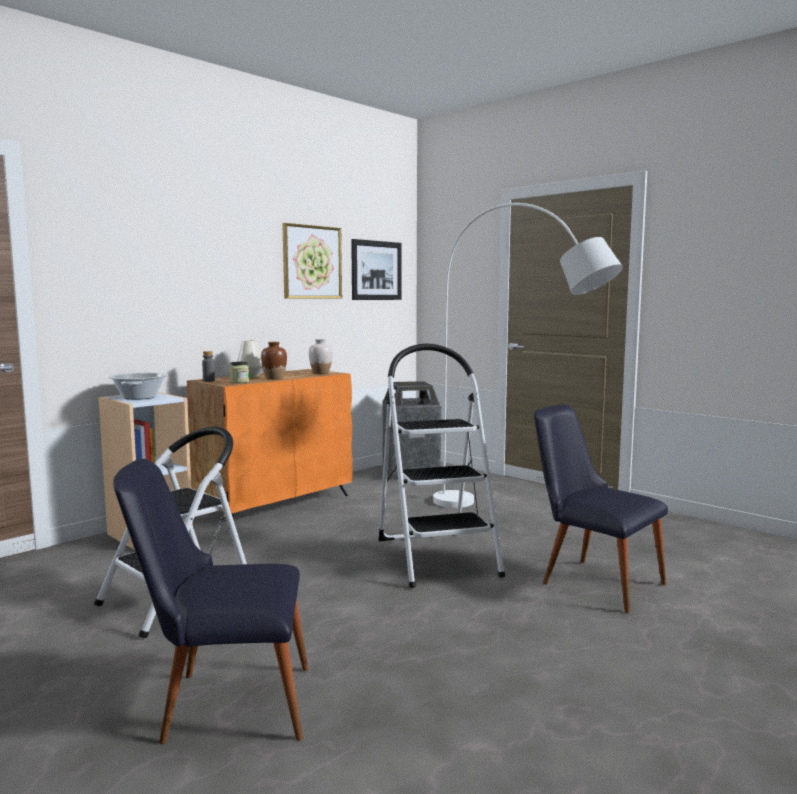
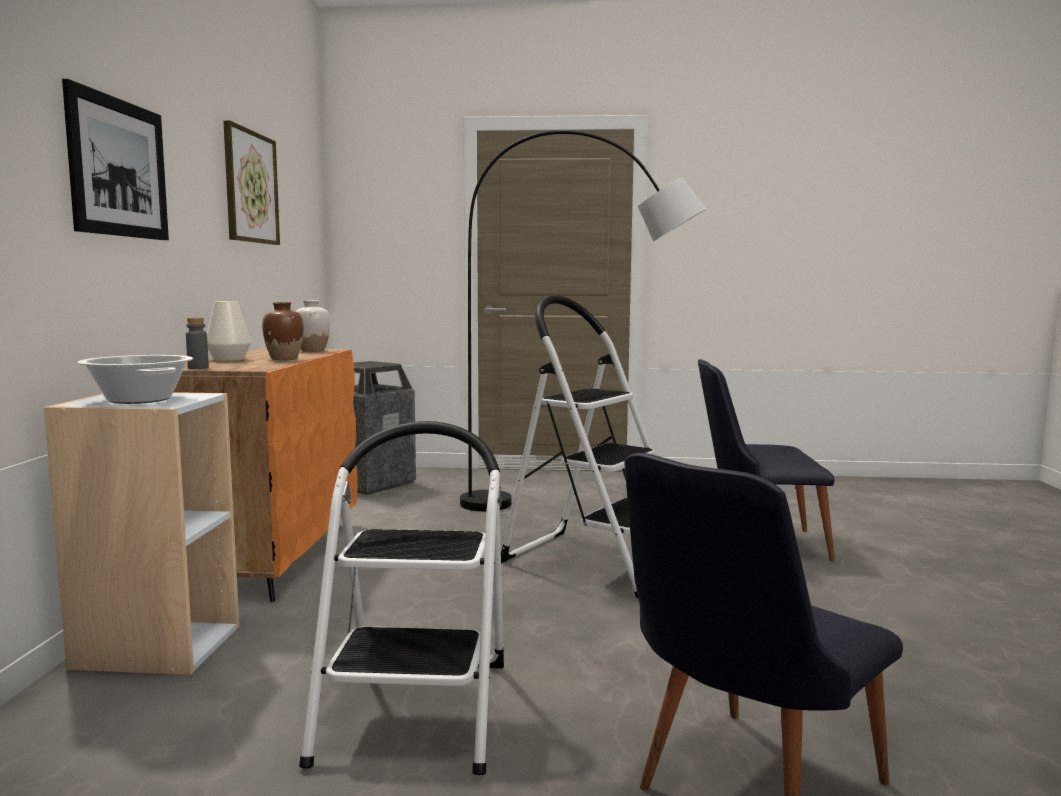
camera: 40 degrees left, 0 degrees up
(239, 382) = (258, 365): jar -> none
(376, 270) = (300, 209): picture -> picture (118, 168)
(518, 518) = (583, 506): white floor lamp -> black floor lamp

